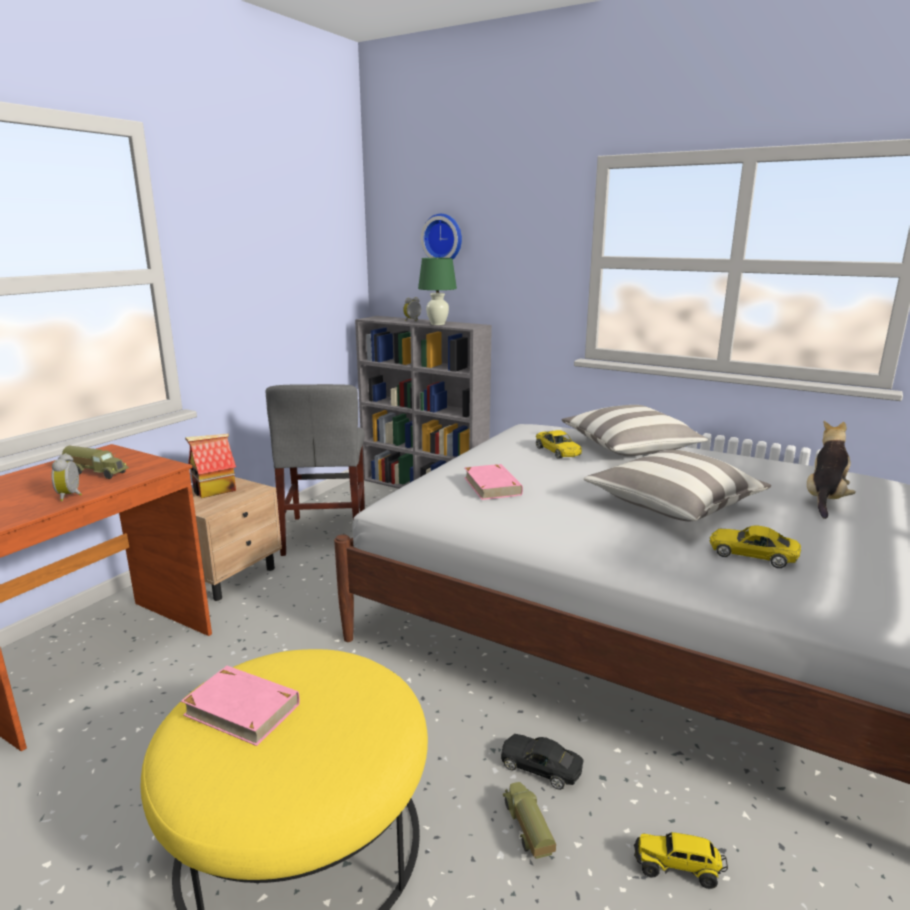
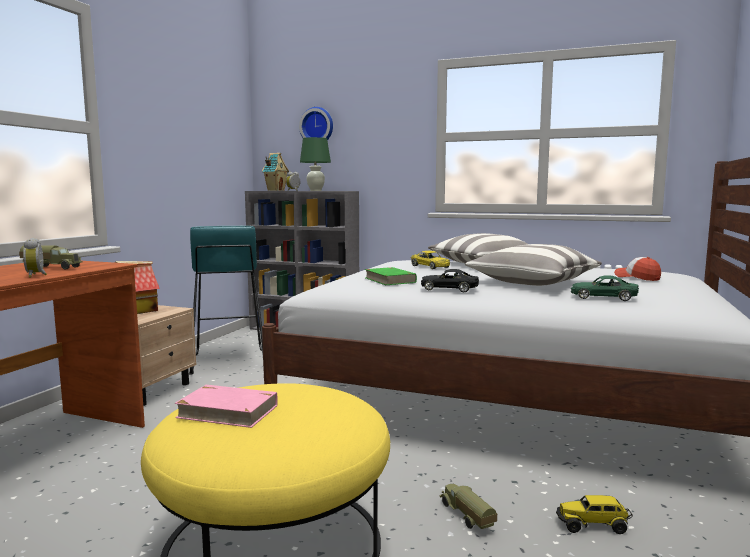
camera: 10 degrees left, 10 degrees down
(325, 534) = (228, 361): grey chair -> turquoise stool
(391, 319) = (275, 190): none -> toy house
(492, 486) = (390, 280): pink book -> green book
(540, 767) = (463, 480): black toy car -> black toy car (449, 289)
(752, 555) = (603, 297): yellow toy car -> green toy car
(825, 500) = (637, 278): plush toy -> cap

